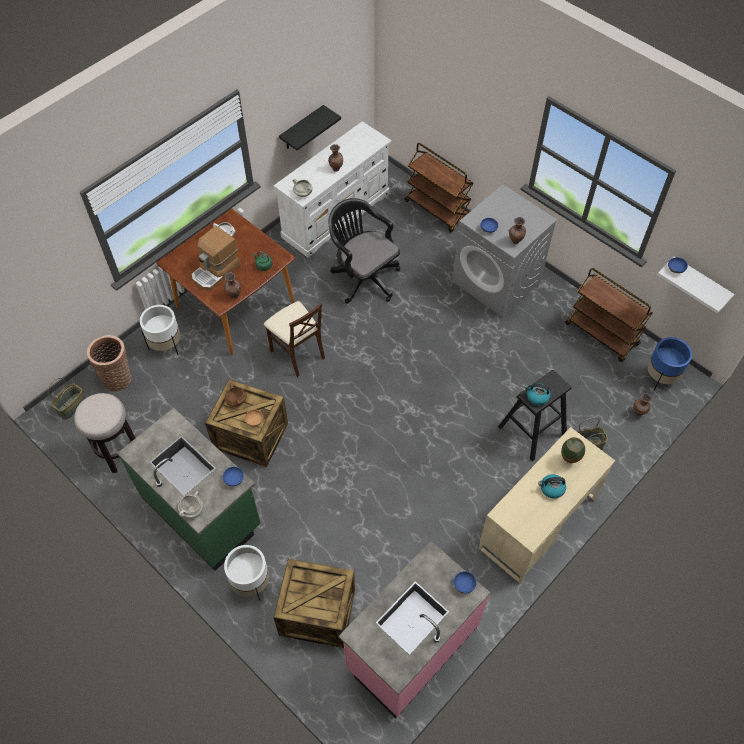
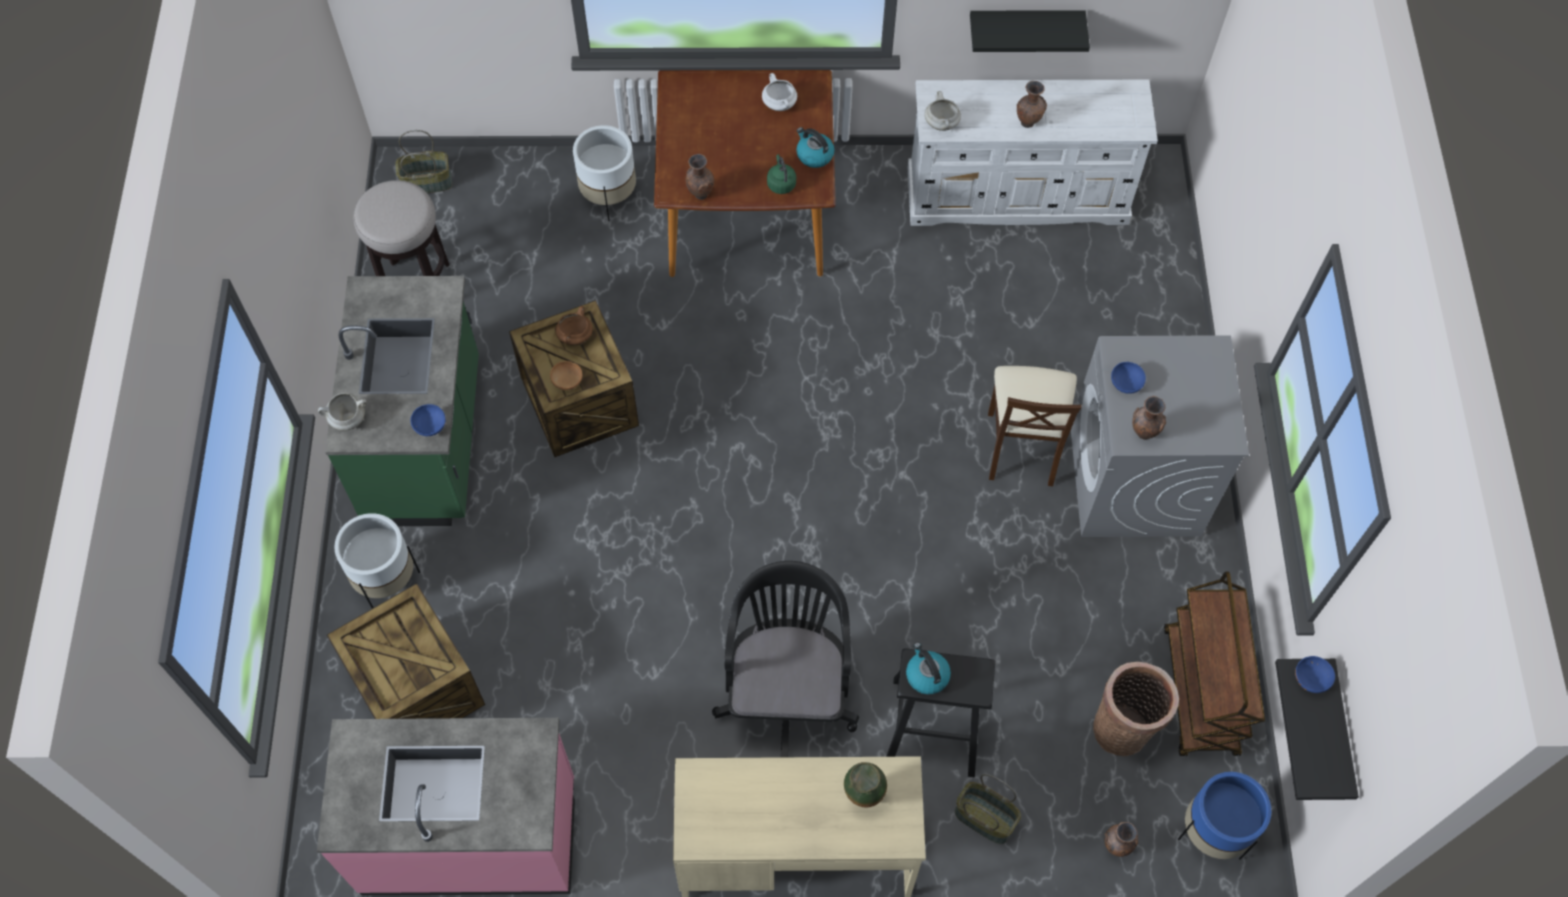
camera: 45 degrees right, 5 degrees up
(118, 377) = (512, 190): basket -> basket (1123, 727)
(216, 272) = (714, 143): coffee machine -> none
(298, 353) = (752, 345): beige chair -> beige chair (1022, 447)
(363, 277) = (953, 315): black office chair -> black office chair (787, 692)
(437, 210) = (1172, 304): brown cart -> none
(463, 584) = (532, 808): blue bowl -> none
(551, 489) = (794, 808): kettle -> kettle (814, 155)
(699, 283) = (1339, 735): white shelf -> black shelf

